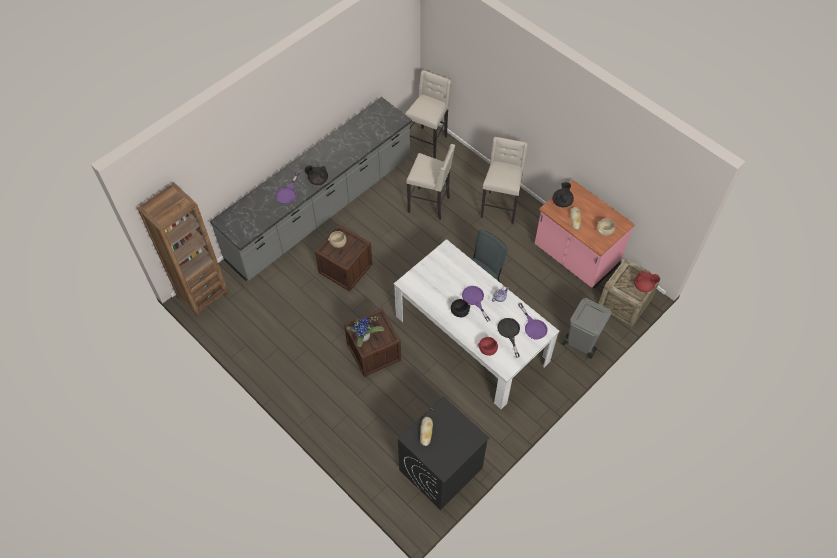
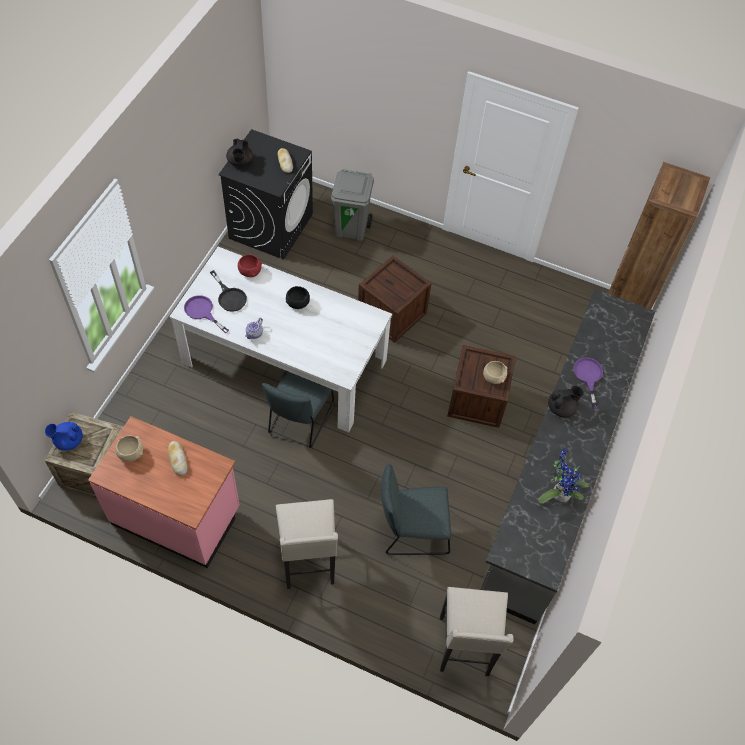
camera: 155 degrees right, 0 degrees up
(364, 338) = (401, 277): potted plant -> potted plant (559, 493)
(430, 204) = (412, 531): beige stool -> grey chair
(474, 300) = (284, 322): purple frying pan -> none
(562, 202) = (203, 482): black teapot -> black teapot (240, 162)
(581, 343) = (146, 397): grey trash can -> grey trash can (351, 229)
(643, 286) = (68, 440): red teapot -> blue teapot

